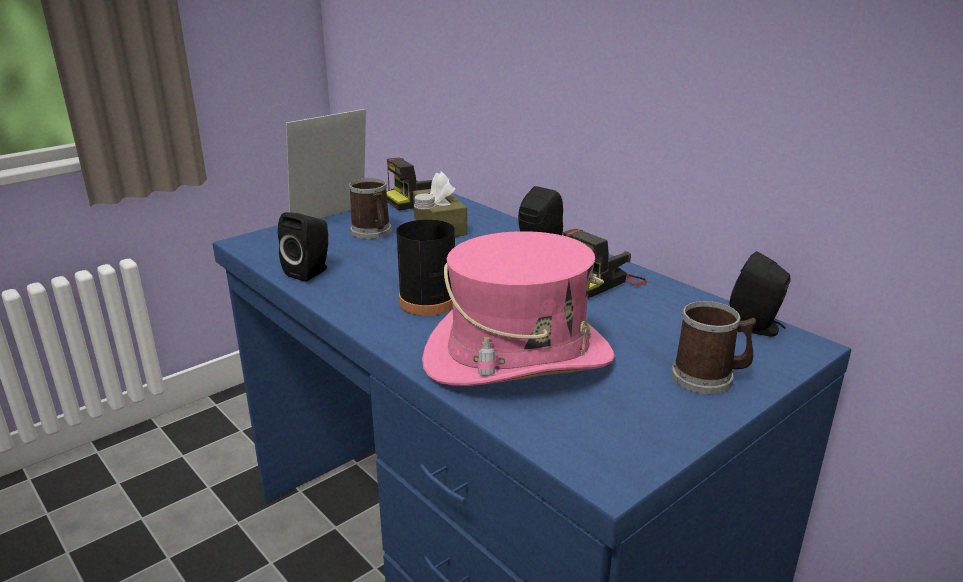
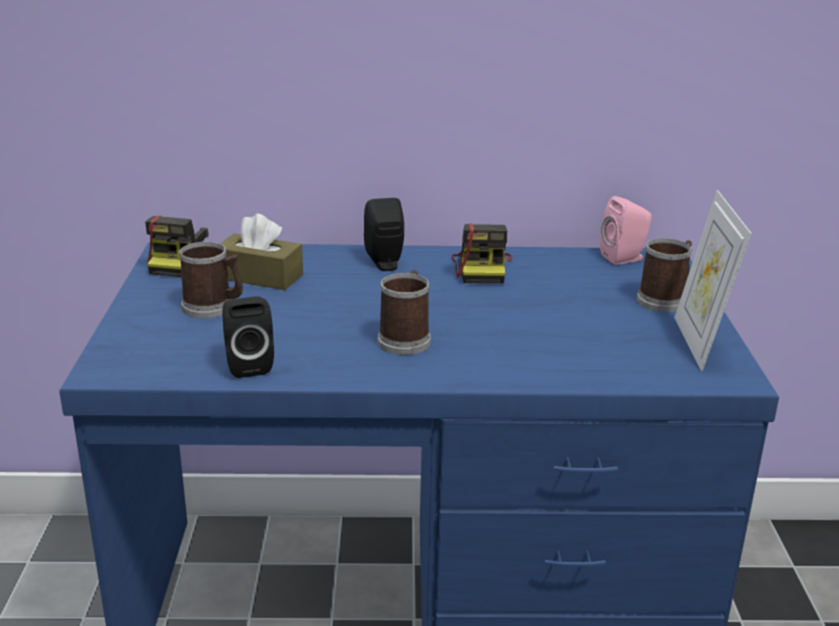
camera: 50 degrees left, 0 degrees up
(332, 218) = (133, 311): picture frame -> picture frame (699, 343)
(428, 302) = (406, 339): black bottle -> mug
(518, 358) = (553, 344): pink hat -> none
(756, 328) = (625, 258): black speaker -> pink speaker

